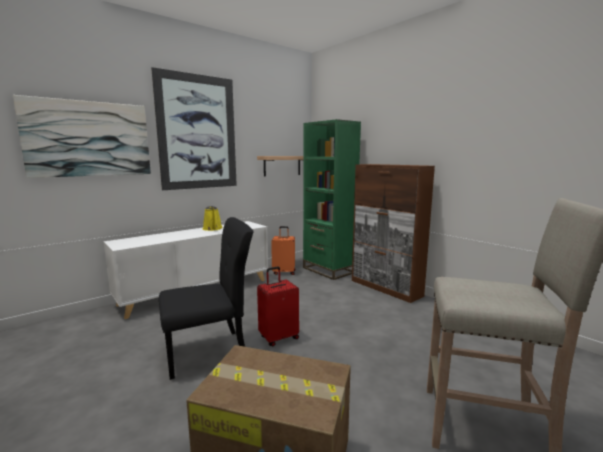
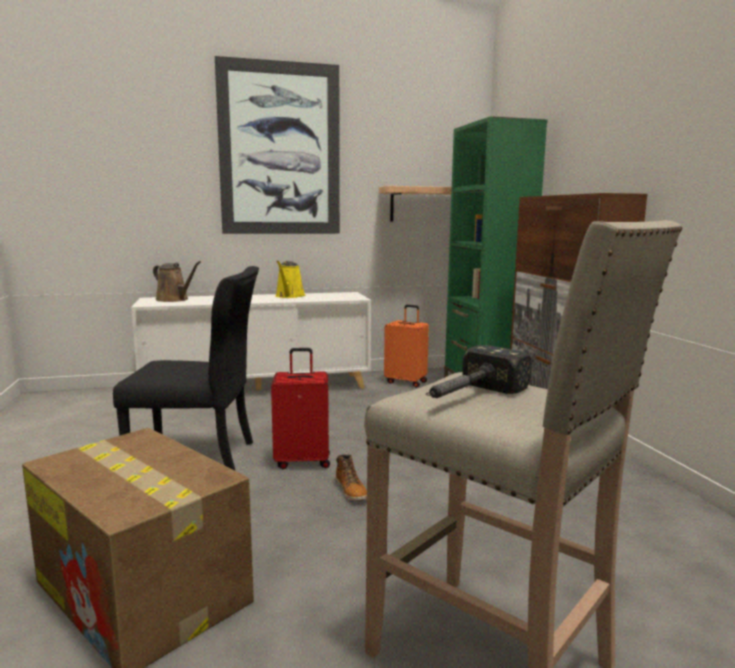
camera: 25 degrees right, 0 degrees up
(89, 139) = (129, 159): picture -> none
(136, 240) = (174, 300): none -> brown watering can
(325, 350) = (351, 491): none -> boot
(483, 294) = (469, 397): none -> hammer

